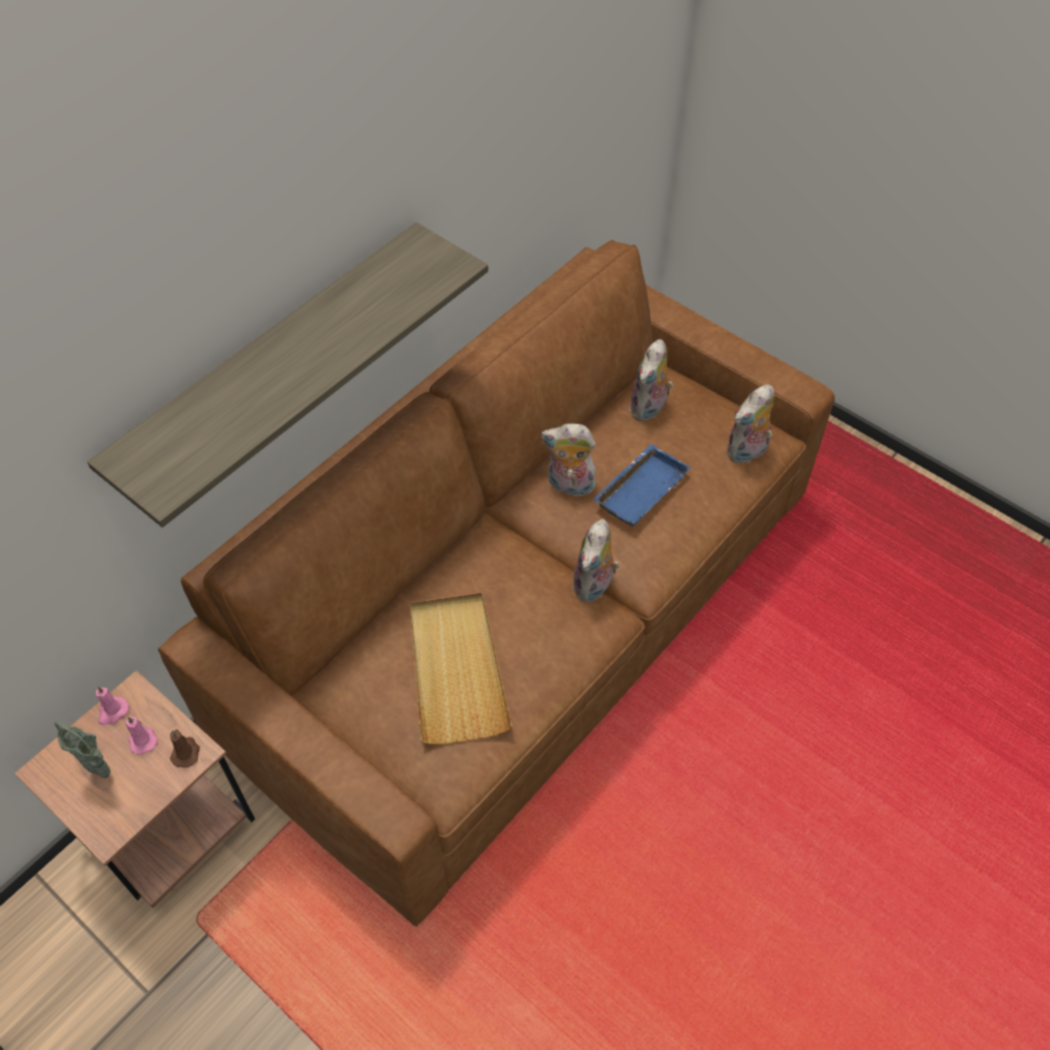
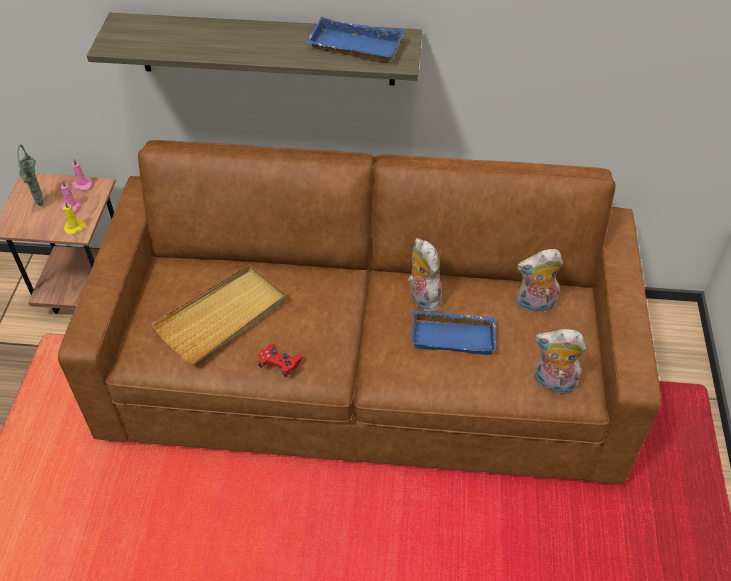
camera: 55 degrees right, 5 degrees down
(186, 752) = (75, 227): brown candle -> yellow candle
(395, 287) = (353, 48): none -> blue tray
(562, 651) = (280, 364): none -> red game controller
(594, 586) = (351, 356): plush toy -> none

